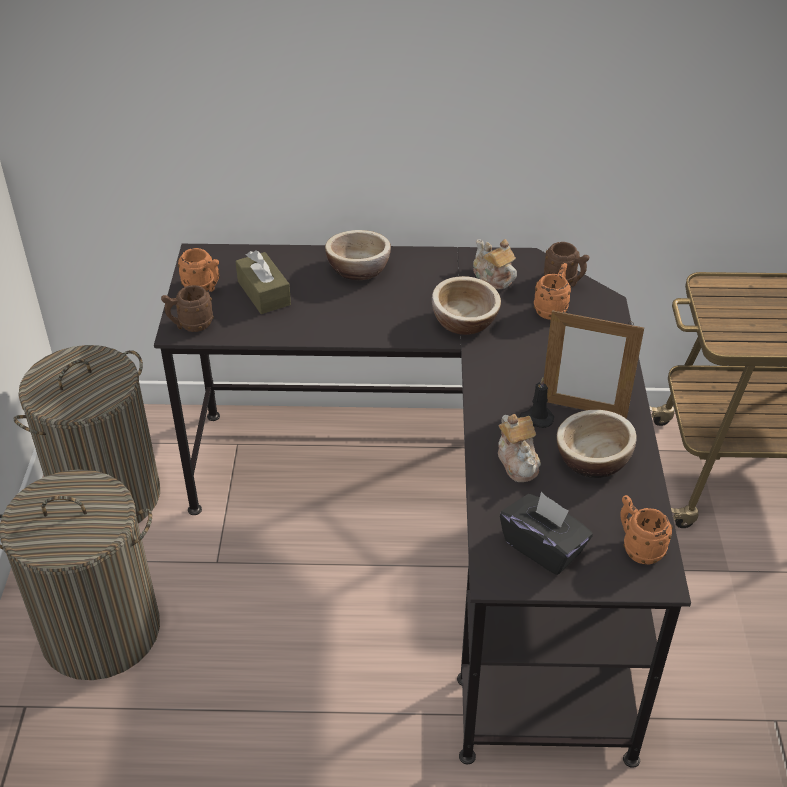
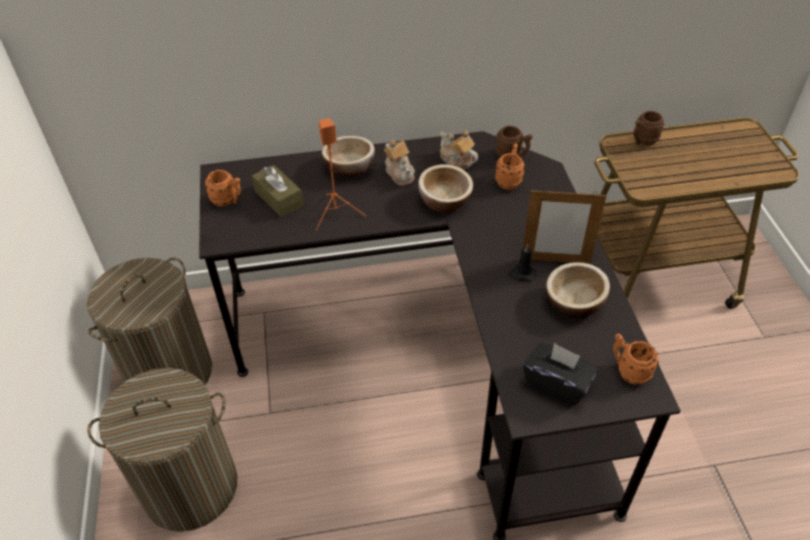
camera: 10 degrees left, 5 degrees up
(190, 325) = (225, 235): brown mug -> brown mug (642, 141)
(329, 318) = (337, 213): none -> orange speaker
(518, 461) = (518, 313): teapot -> teapot (400, 173)

